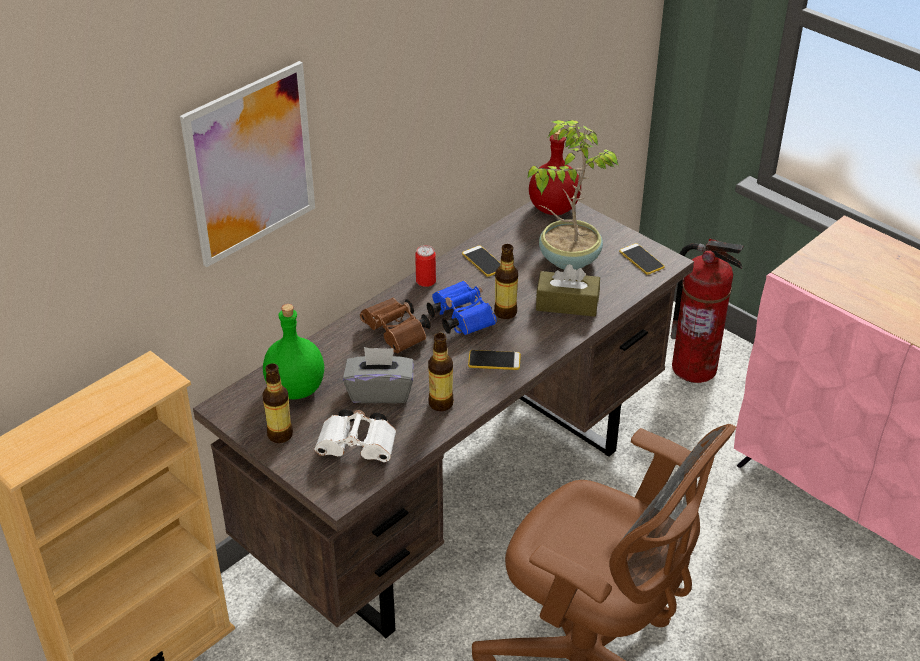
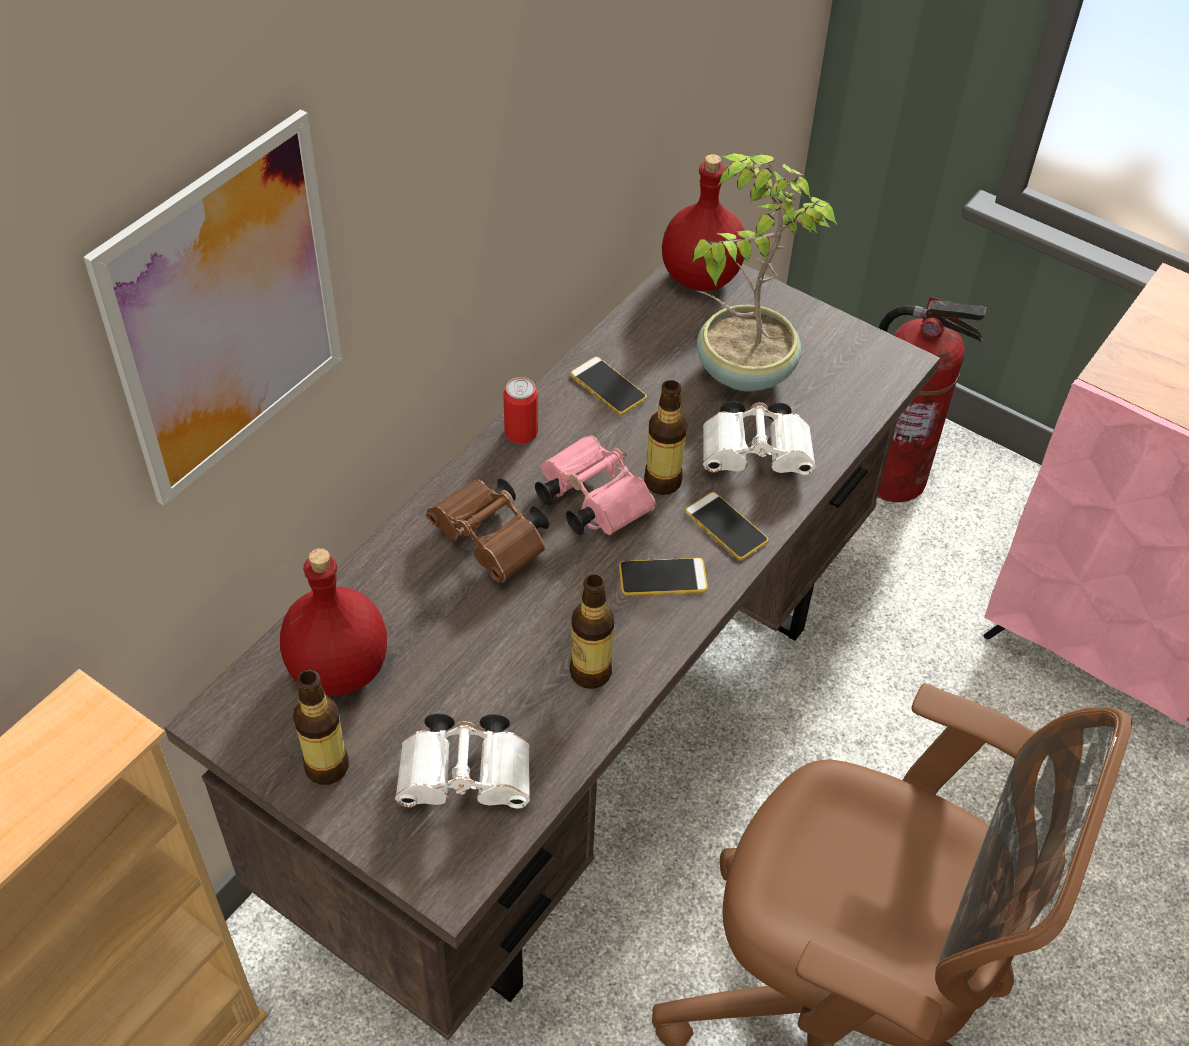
camera: 10 degrees left, 10 degrees up
(297, 389) = (341, 669): green bottle -> red bottle
(380, 392) = (484, 659): grey tissue box -> none
(459, 318) = (589, 500): blue binoculars -> pink binoculars
(567, 304) = (758, 456): brown tissue box -> white binoculars
(641, 259) = (858, 361): phone -> phone (726, 526)

